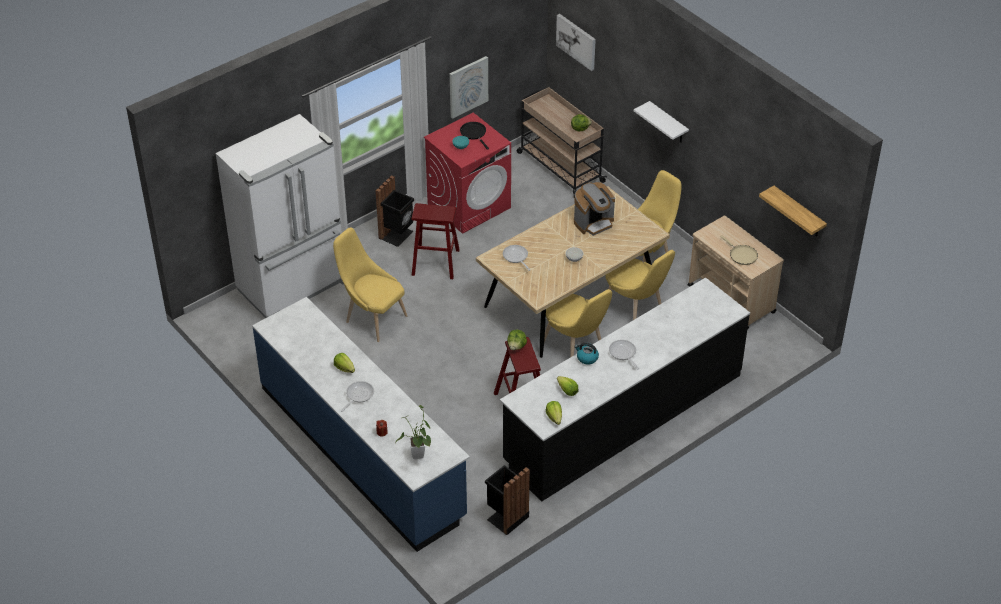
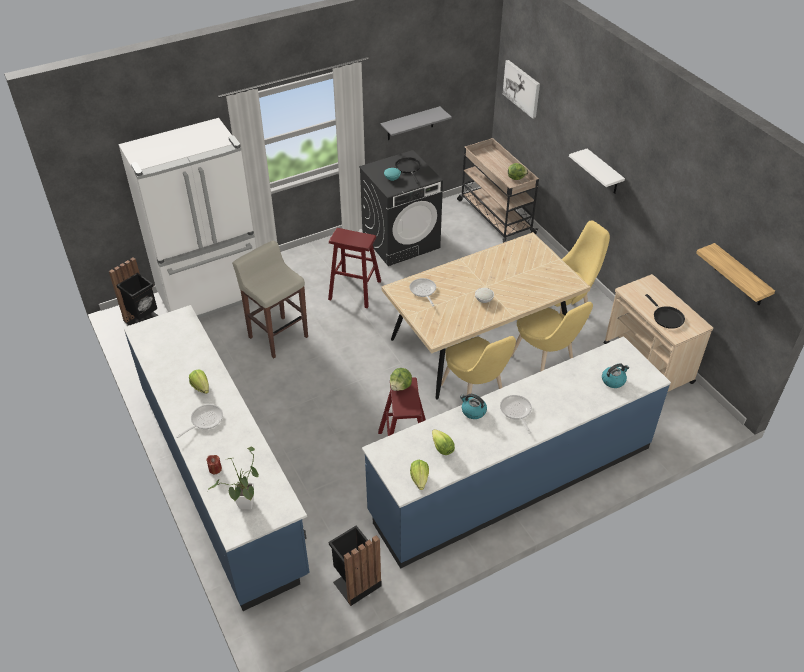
camera: 10 degrees right, 0 degrees up
(372, 318) = (277, 336): yellow chair -> beige stool
(397, 235) = (326, 260): black trash can -> black trash can (144, 320)
(468, 86) = (410, 123): picture -> grey shelf
(469, 205) = (401, 241): red washing machine -> black washing machine
(594, 223) = (512, 266): coffee machine -> none
(623, 418) = (512, 479): black counter -> blue counter
(701, 317) = (613, 380): none -> kettle
(741, 255) = (666, 317): beige frying pan -> black frying pan

